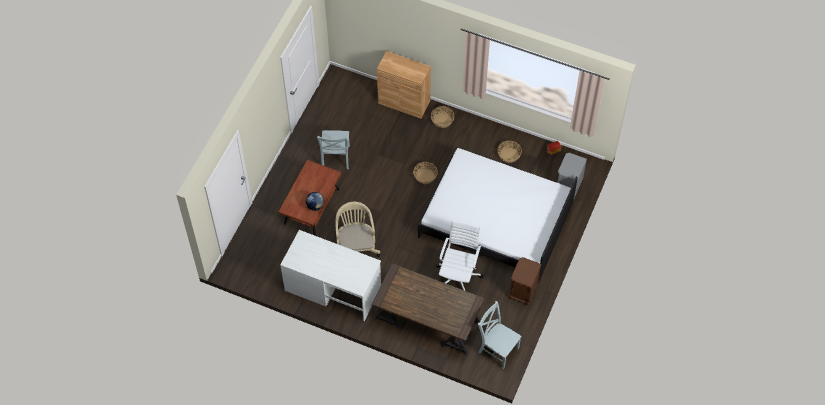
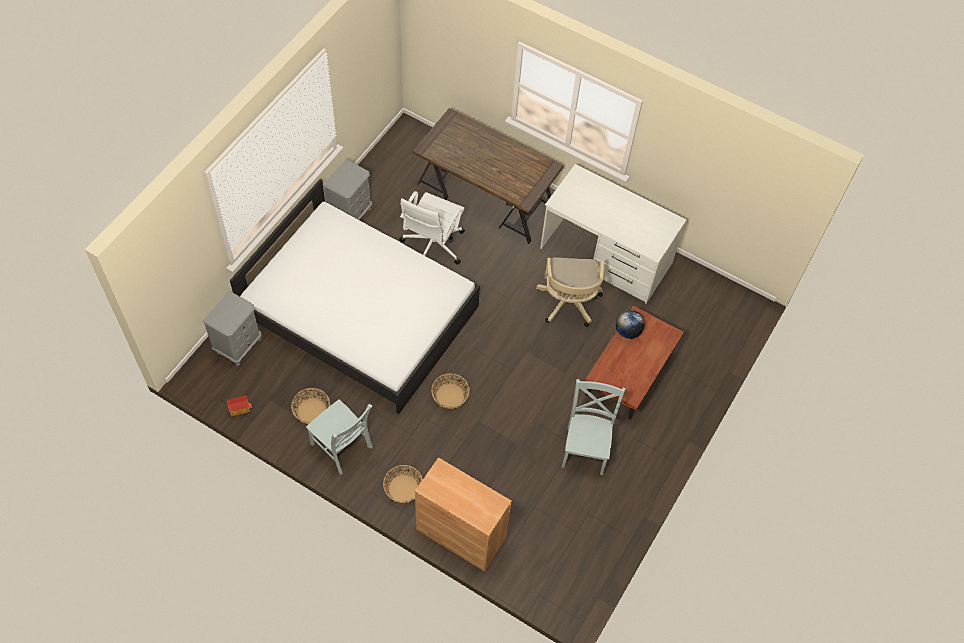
camera: 175 degrees left, 0 degrees up
(497, 349) = (403, 154): grey chair -> grey chair (343, 447)
(523, 292) = (350, 214): brown nightstand -> grey nightstand

